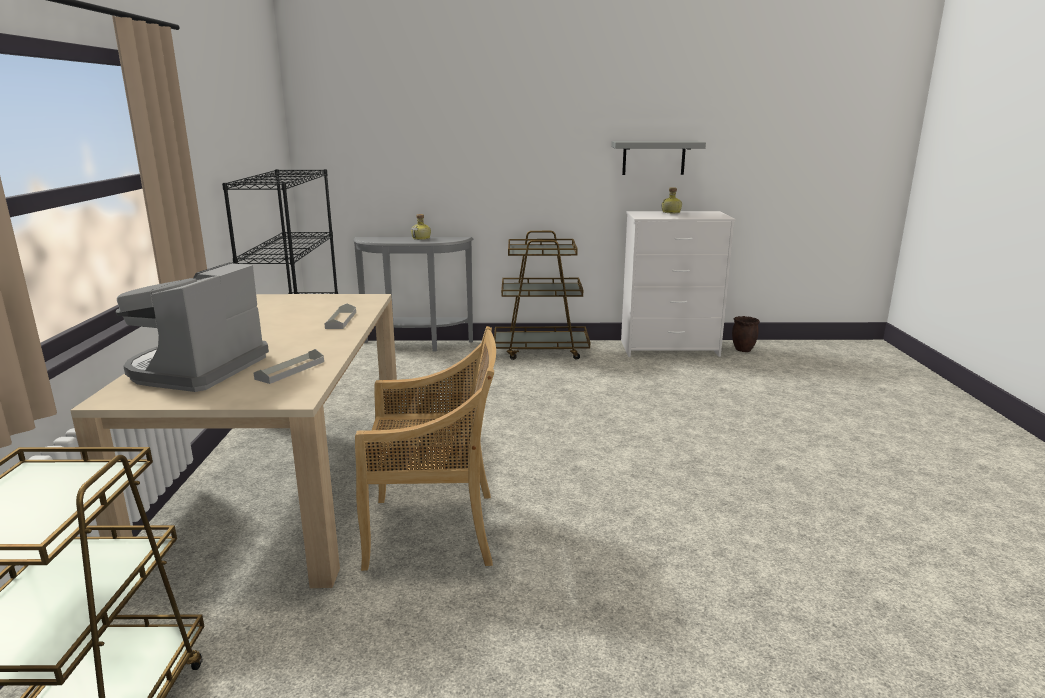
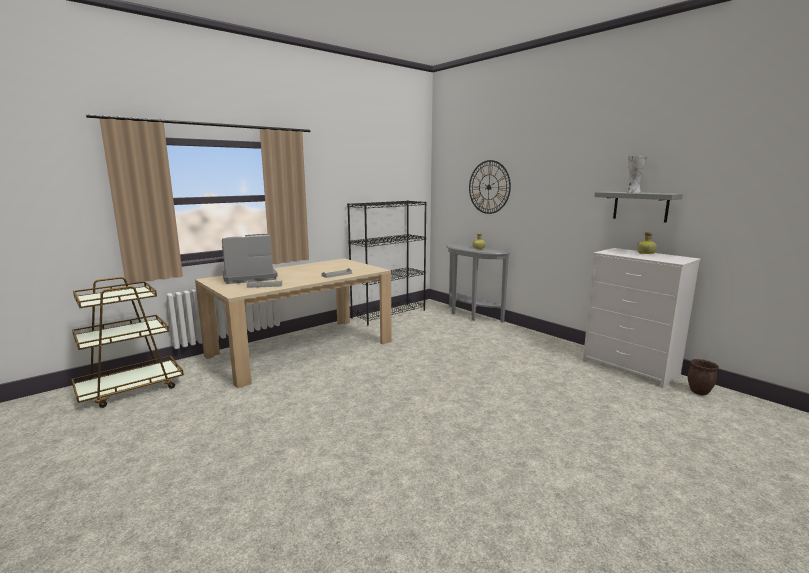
camera: 50 degrees right, 5 degrees down
(422, 139) = (489, 187): none -> wall clock
(435, 530) = (301, 389): beige chair -> none
(541, 350) = (532, 339): brown cart -> none
(652, 141) = (632, 192): none -> vase

